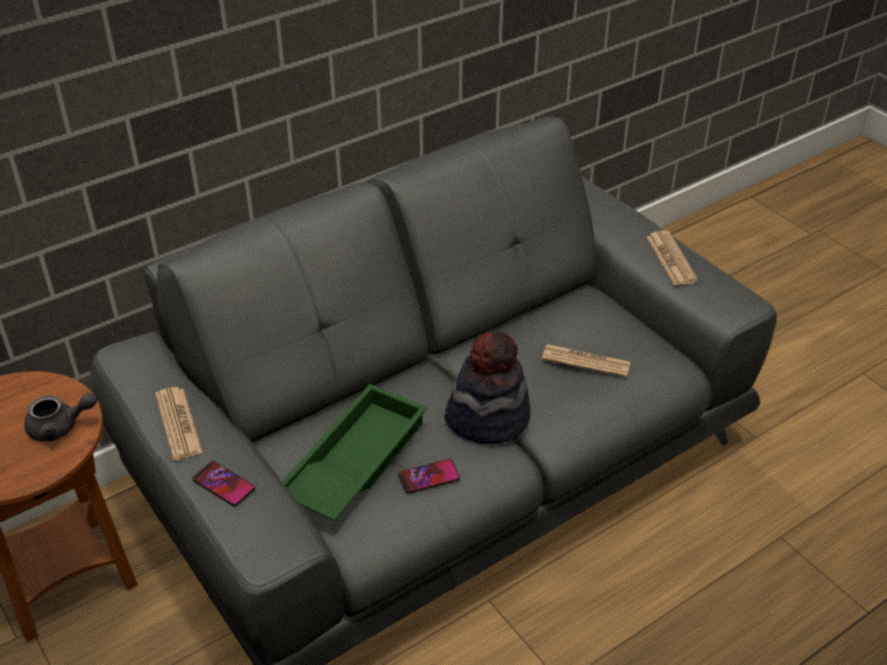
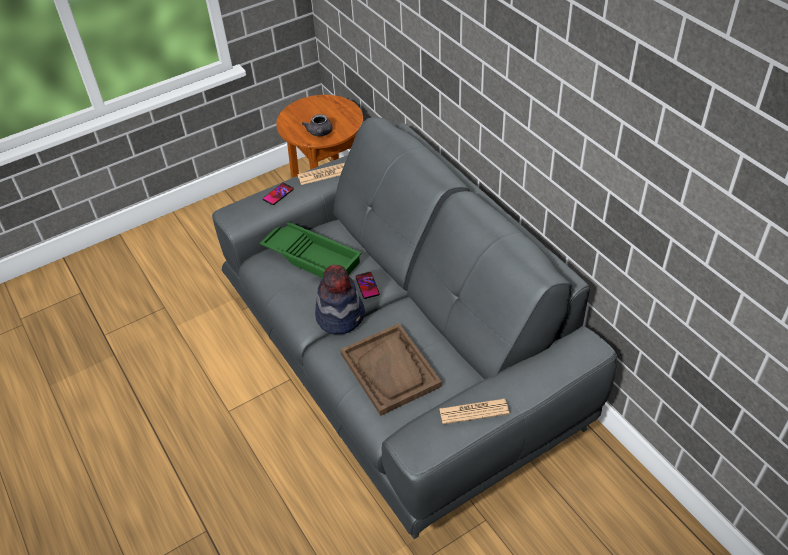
camera: 95 degrees right, 5 degrees up
(429, 477) = (296, 288): phone -> phone (367, 285)
(586, 361) = (390, 370): newspaper -> brown tray

